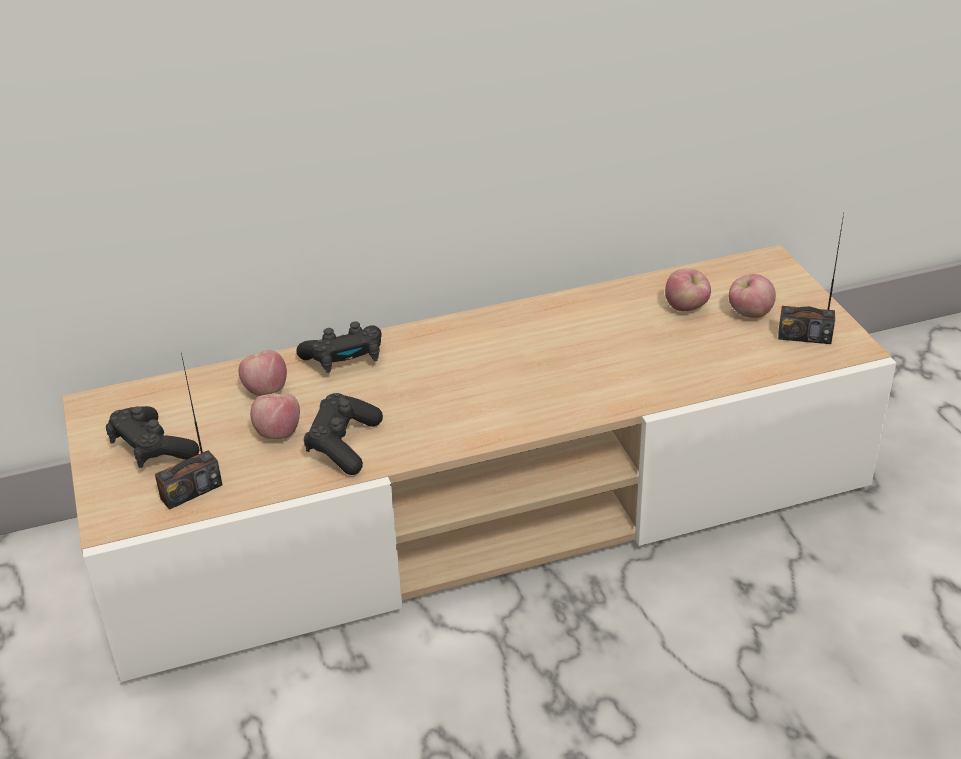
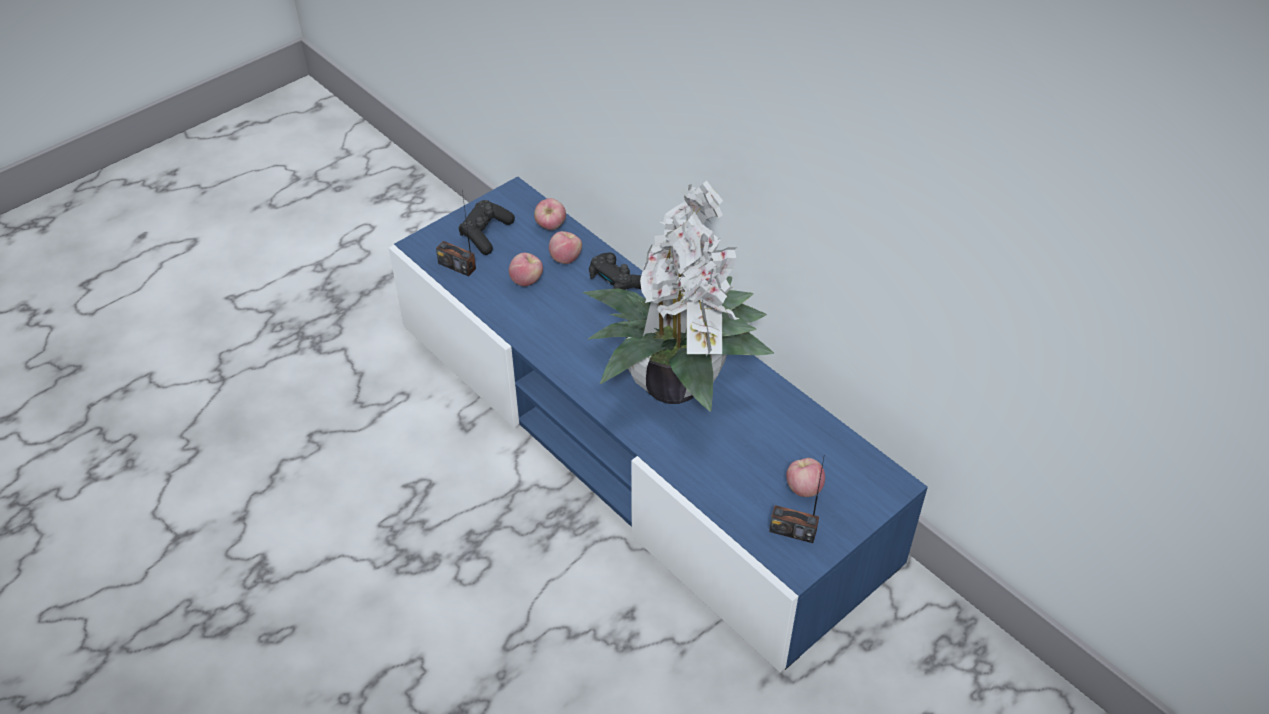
camera: 65 degrees right, 10 degrees up
(343, 445) = (529, 314): black game controller -> none
(485, 508) = (634, 440): beige tv stand -> blue tv stand
(544, 357) = (676, 382): none -> potted plant
(686, 308) = (788, 446): apple -> apple (550, 226)
(804, 336) = (792, 531): radio -> radio turned 60 degrees counterclockwise

